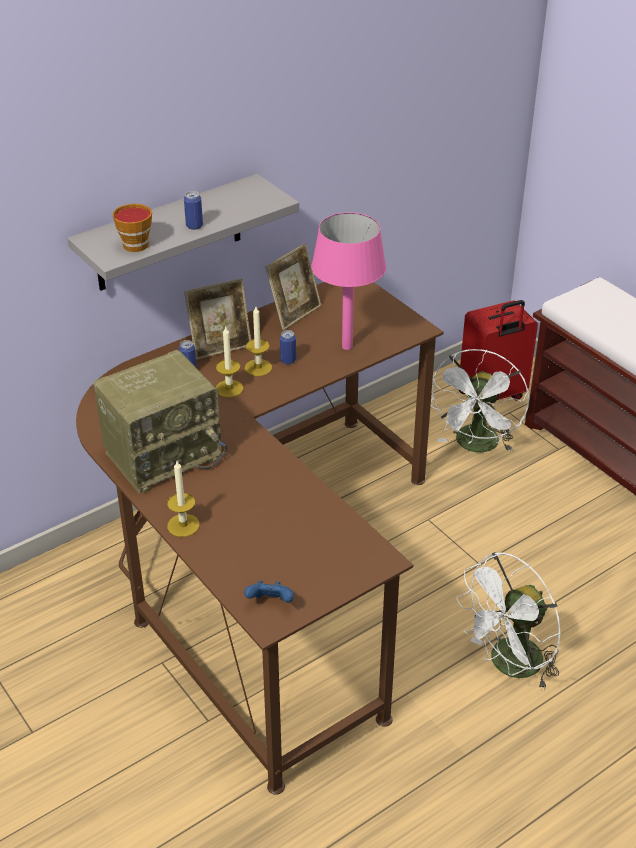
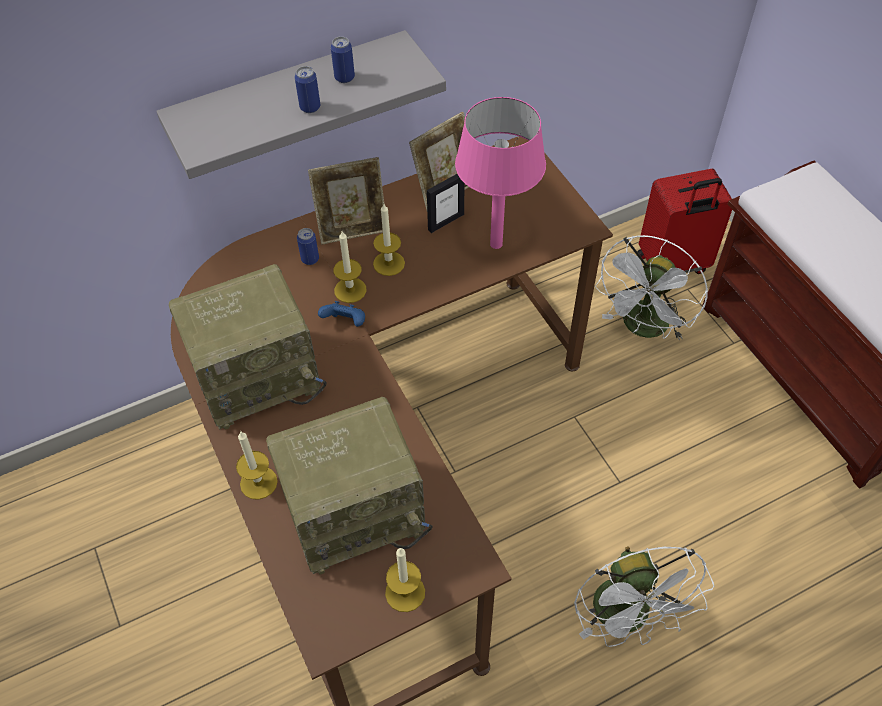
camera: 10 degrees right, 15 degrees up
(136, 243) = (234, 128): cup -> none
(270, 603) = (334, 612): blue game controller -> blue game controller (345, 323)
(272, 535) = (355, 511): none -> radio
(288, 360) = (424, 257): can -> can (344, 77)
(300, 335) = (445, 221): none -> picture frame
(327, 583) = (405, 592): none -> candle
(509, 666) = (628, 618): white fan -> white fan turned 75 degrees counterclockwise

